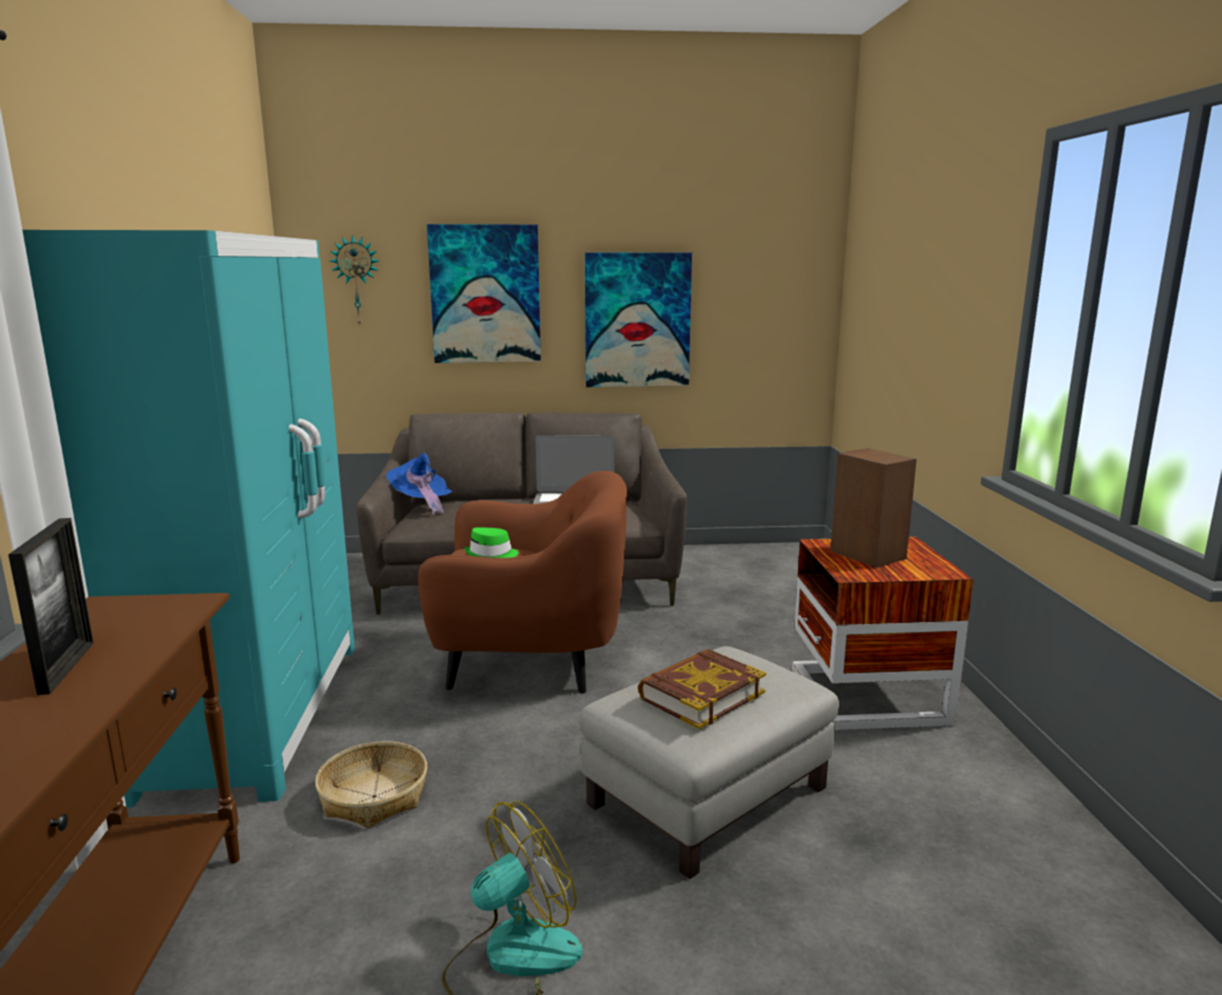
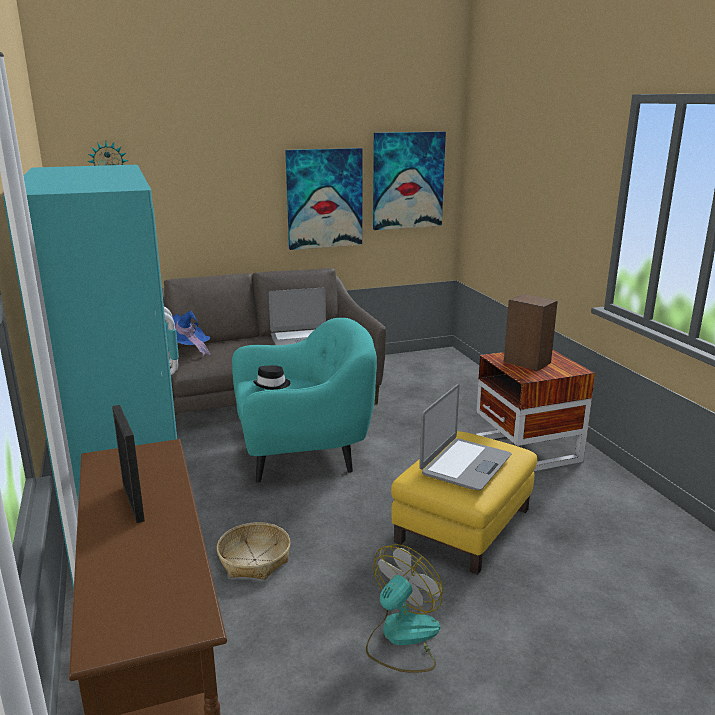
camera: 15 degrees left, 5 degrees up
(485, 294) = (212, 183): picture -> picture (408, 180)
(491, 555) = (272, 385): green hat -> black hat
(531, 661) = (303, 455): brown armchair -> turquoise armchair
(701, 695) = (465, 464): book -> laptop
(707, 795) = (463, 525): grey ottoman -> yellow ottoman

